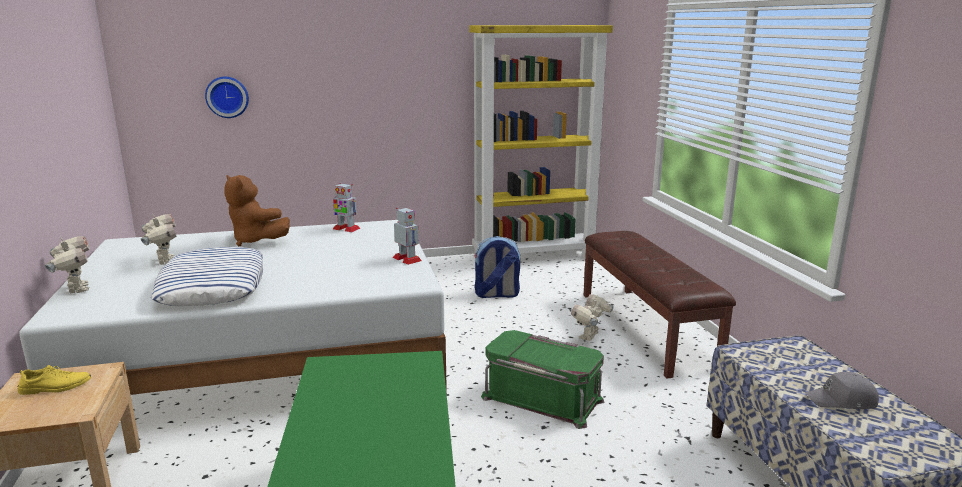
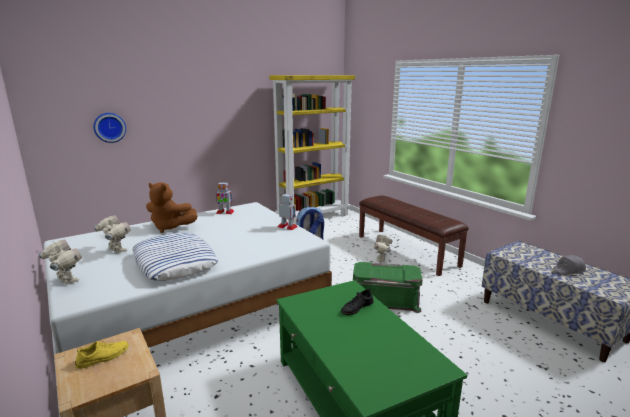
camera: 20 degrees left, 0 degrees up
(402, 389) = (357, 307): none -> black shoe

